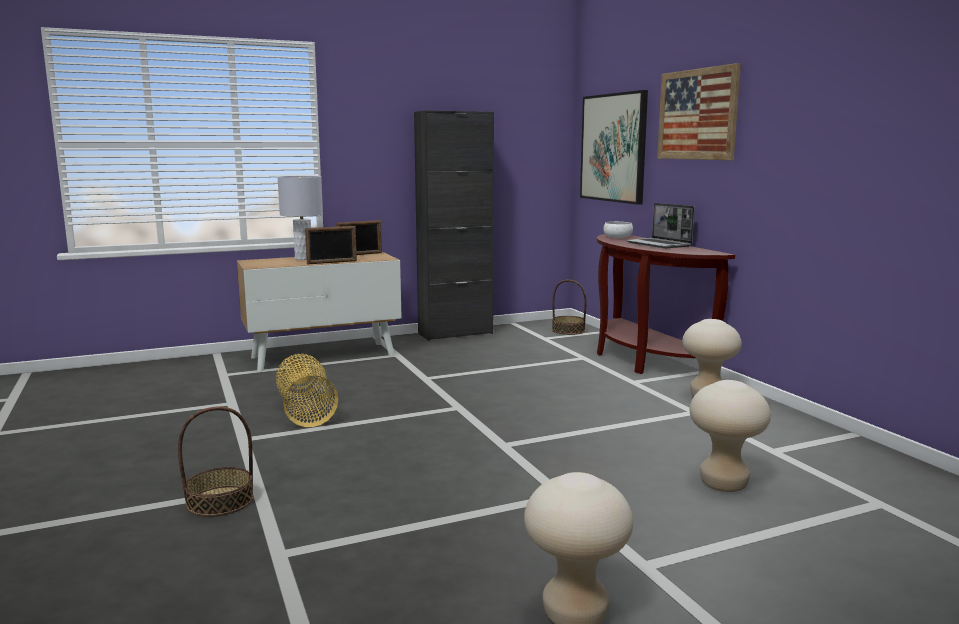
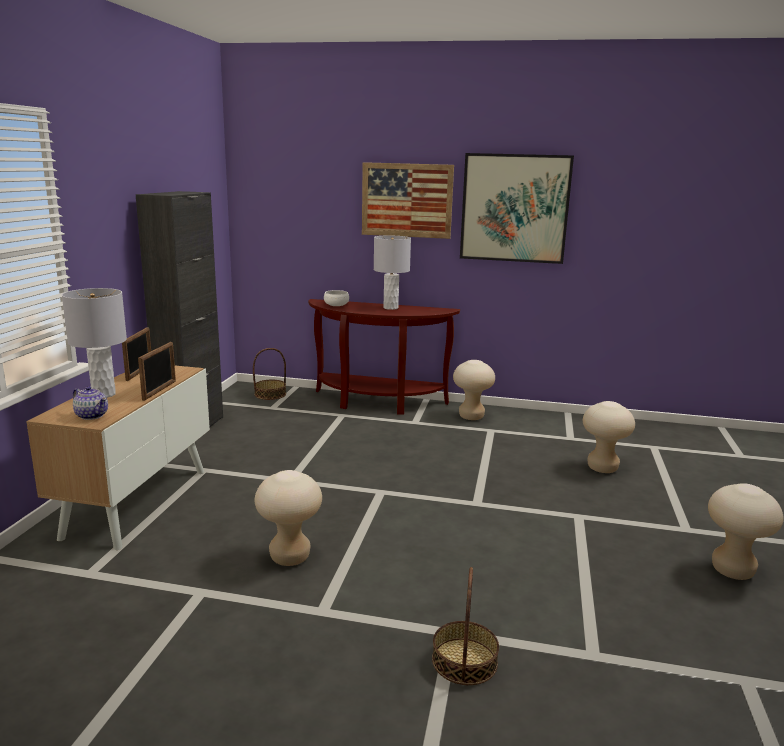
camera: 55 degrees left, 5 degrees up
(263, 264) = (92, 415): none -> teapot
(306, 410) = (290, 557): basket -> beige stool
(613, 148) = (294, 222): picture -> picture (514, 208)
(659, 244) = (391, 308): laptop -> grey table lamp

